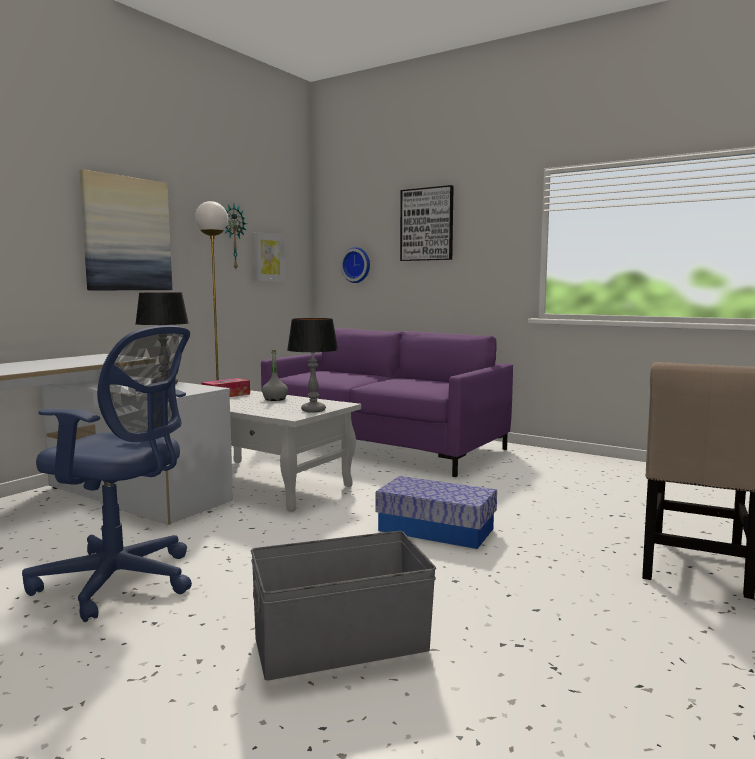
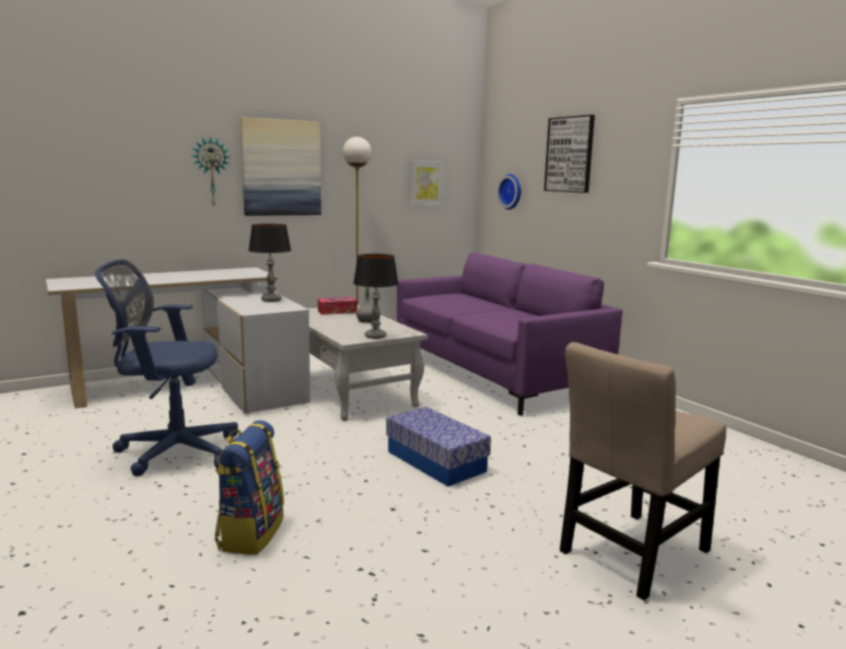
camera: 25 degrees right, 5 degrees up
(122, 582) = (173, 451): blue office chair -> blue office chair turned 135 degrees clockwise
(232, 237) = (387, 165): wall clock -> wall clock (211, 172)
(340, 643) = (250, 533): grey storage box -> backpack

